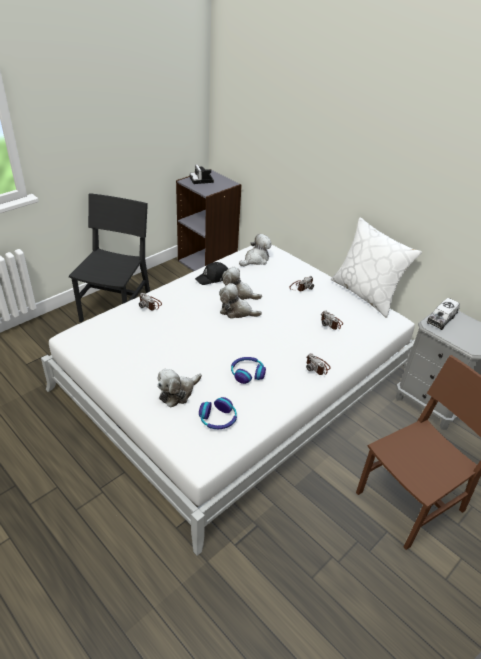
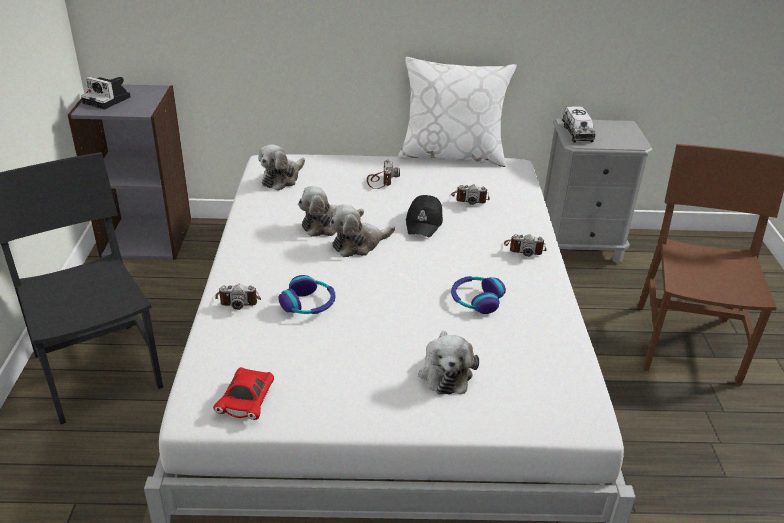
camera: 45 degrees left, 5 degrees down
(90, 346) = (246, 402): none -> red toy car
(213, 278) = (266, 224): black cap -> black cap (424, 222)
(218, 419) = (528, 365): headphones -> headphones (309, 304)
(255, 260) = (282, 179): plush toy -> plush toy turned 150 degrees counterclockwise

